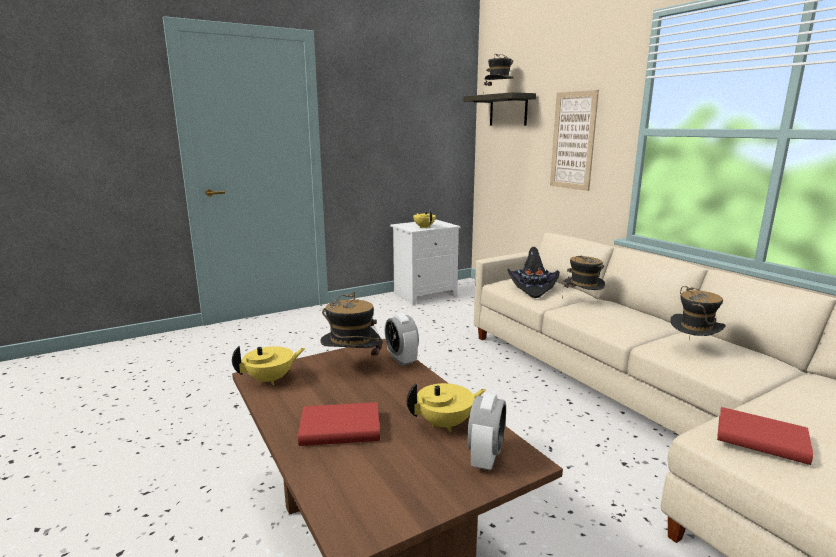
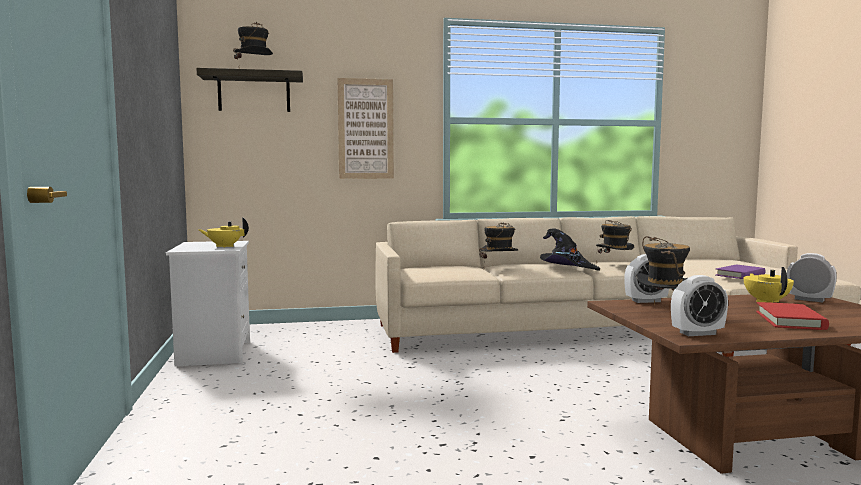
camera: 70 degrees left, 10 degrees down
(271, 379) = (697, 333): yellow teapot -> alarm clock
(532, 287) = (448, 270): black hat -> black hat (567, 268)
(761, 439) = (740, 275): red book -> purple book

